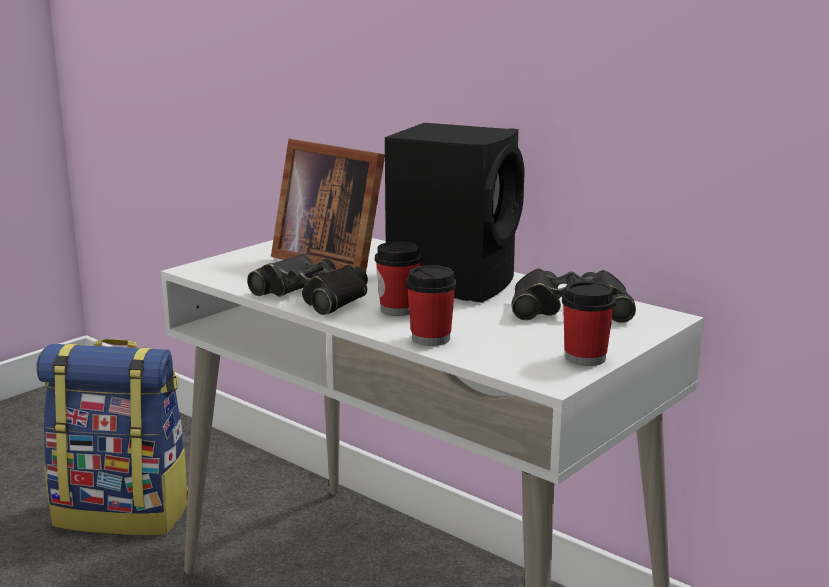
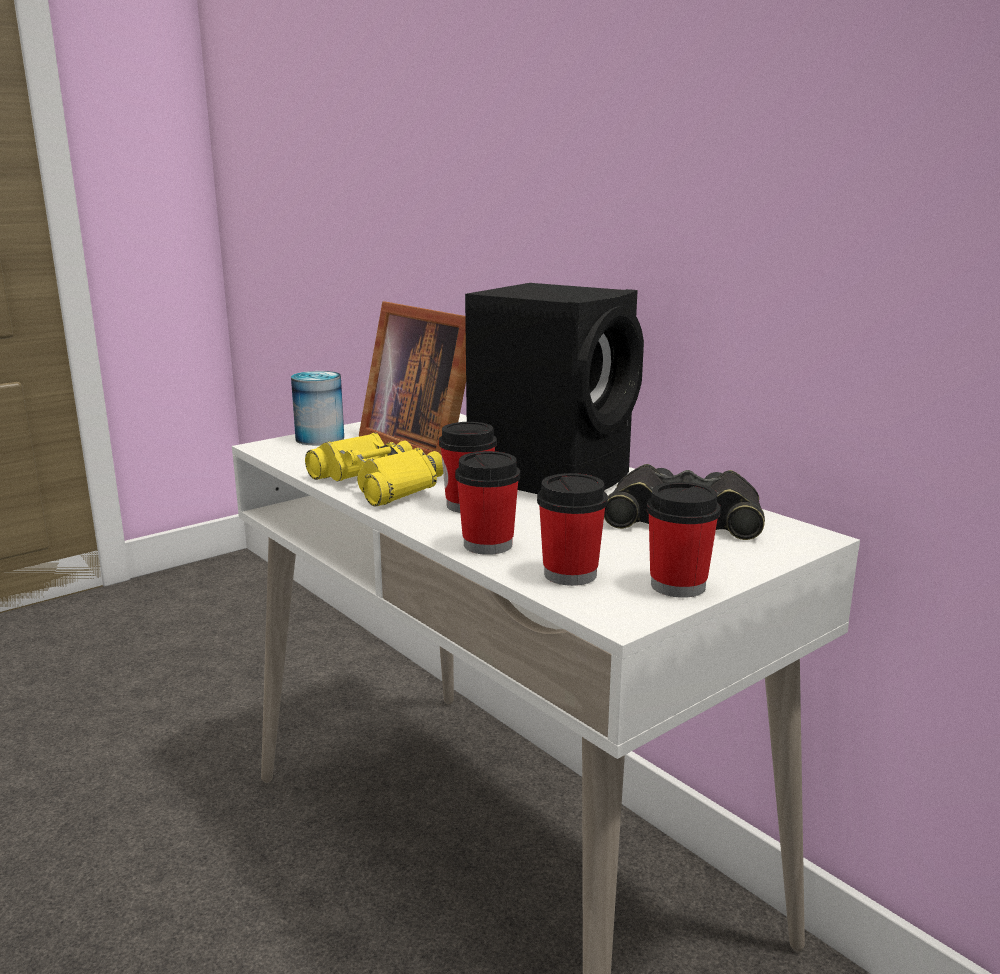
camera: 10 degrees right, 0 degrees up
(124, 512) = (226, 703): backpack -> none
(236, 260) = (320, 438): none -> can
(313, 296) = (378, 483): black binoculars -> yellow binoculars
(504, 355) = (570, 574): none -> cup

